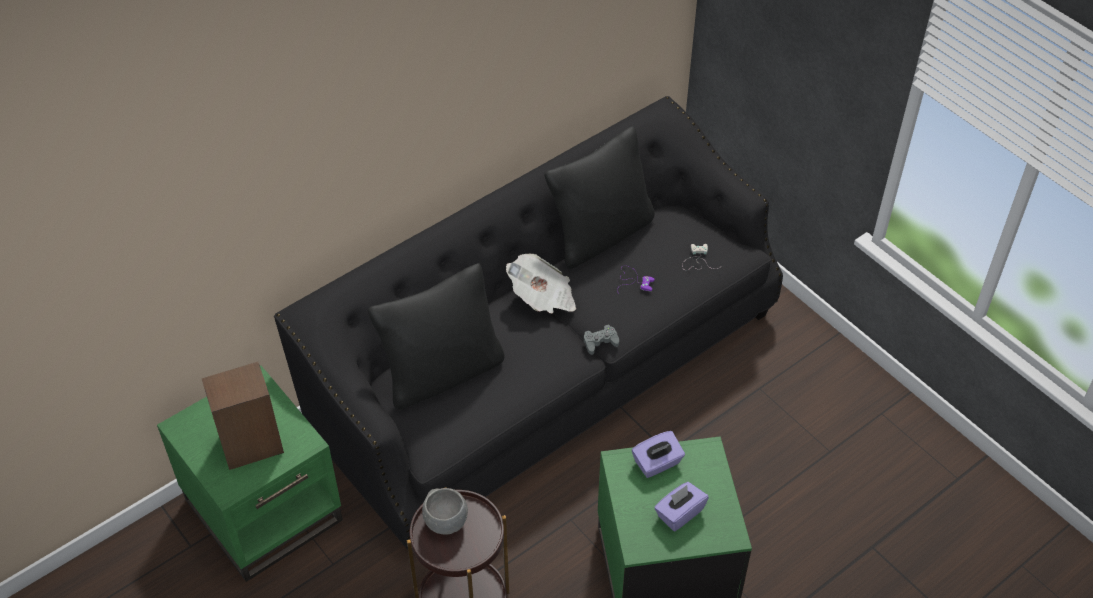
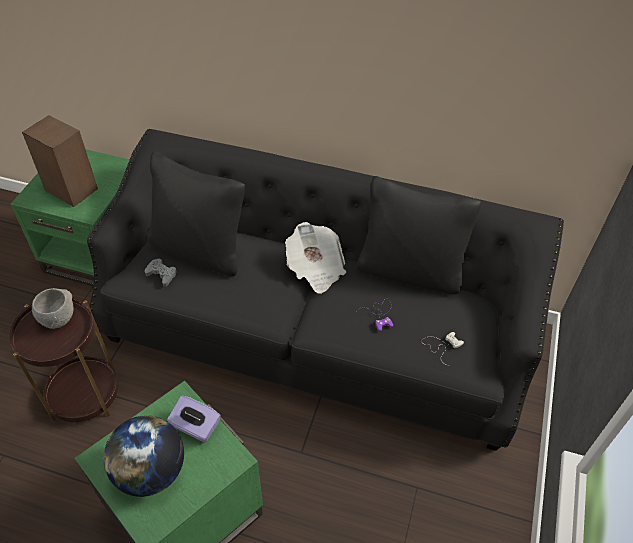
camera: 55 degrees right, 0 degrees up
(600, 342) = (301, 325): grey game controller -> grey game controller (162, 274)
(679, 513) = (151, 472): purple tissue box -> globe

